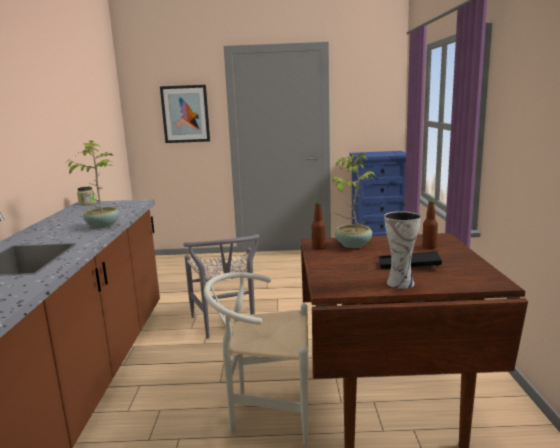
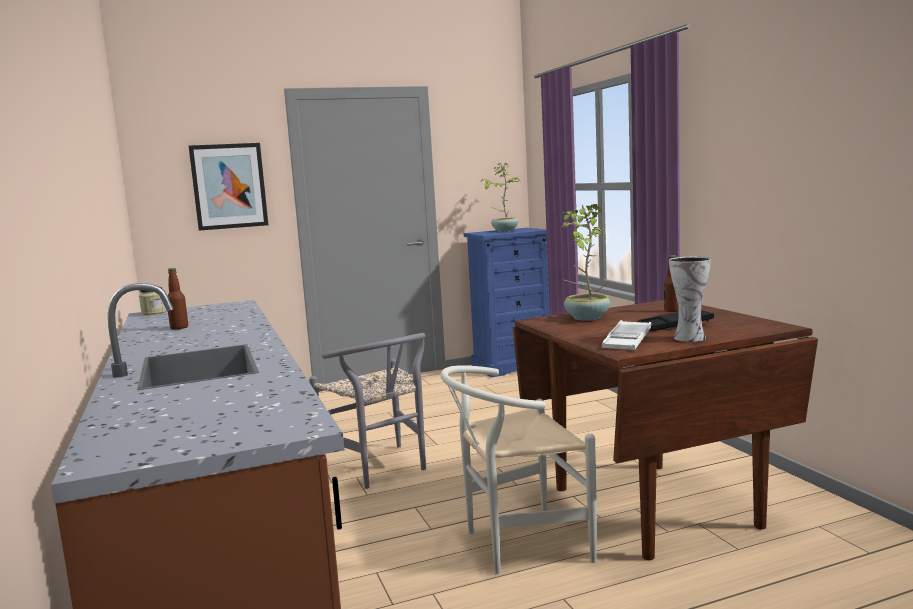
camera: 20 degrees left, 5 degrees down
(102, 225) = (241, 327): potted plant -> potted plant (504, 231)
(318, 247) = (551, 324): bottle -> bottle (179, 327)
(346, 277) = (627, 341): none -> white tray

